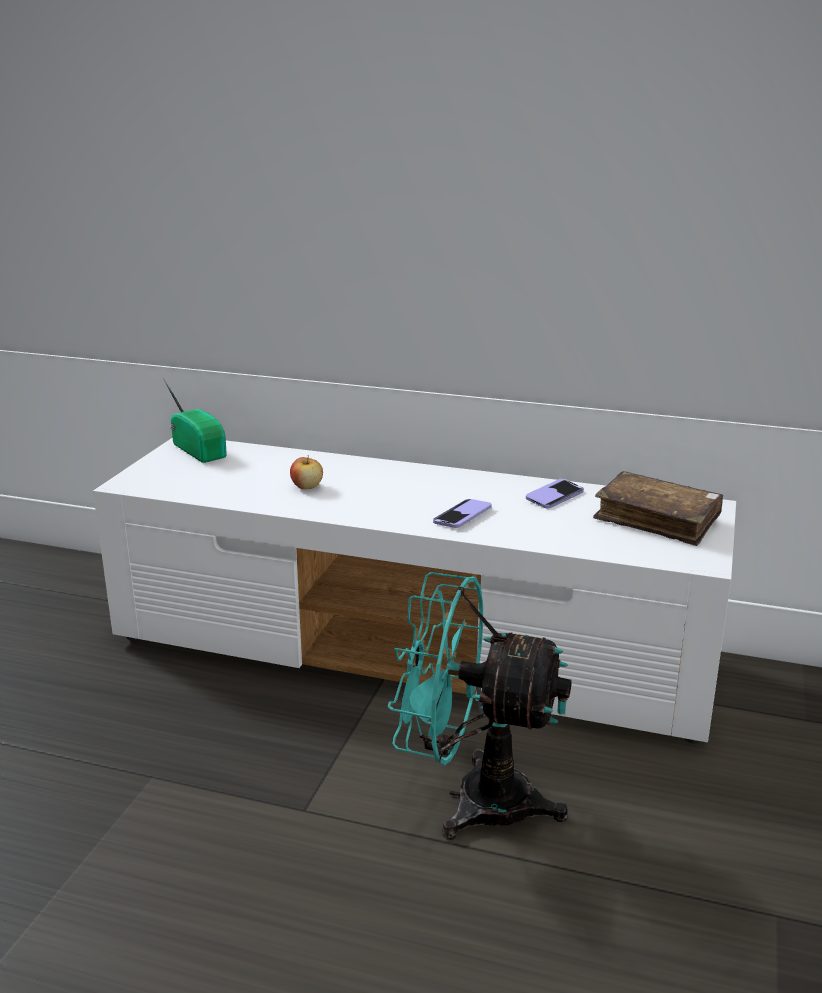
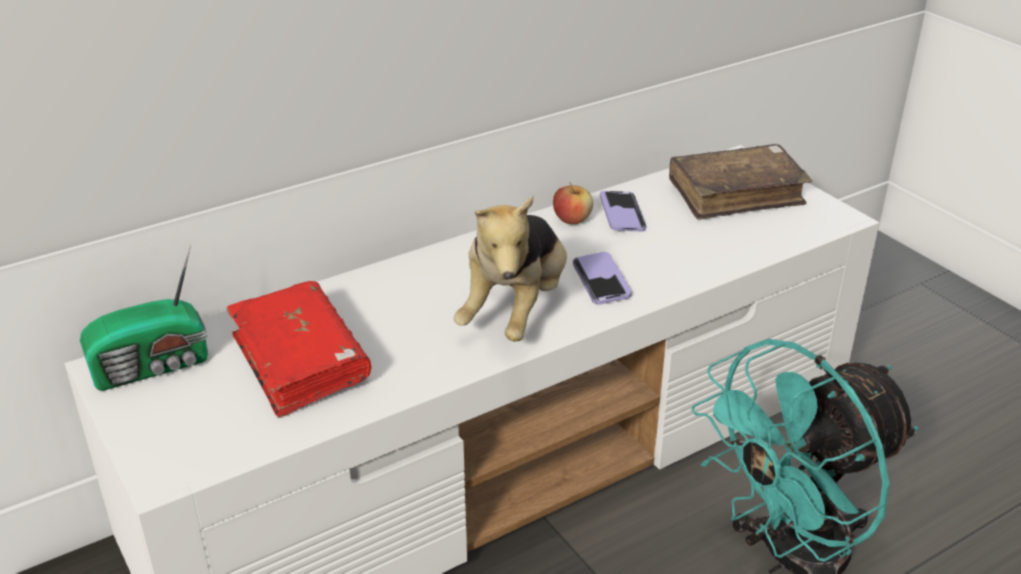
camera: 50 degrees left, 10 degrees up
(200, 450) = (154, 366): radio -> radio turned 150 degrees clockwise
(252, 475) = (300, 361): none -> red book
(307, 487) = (393, 338): apple -> apple (572, 220)
(386, 505) = (515, 311): none -> plush toy

